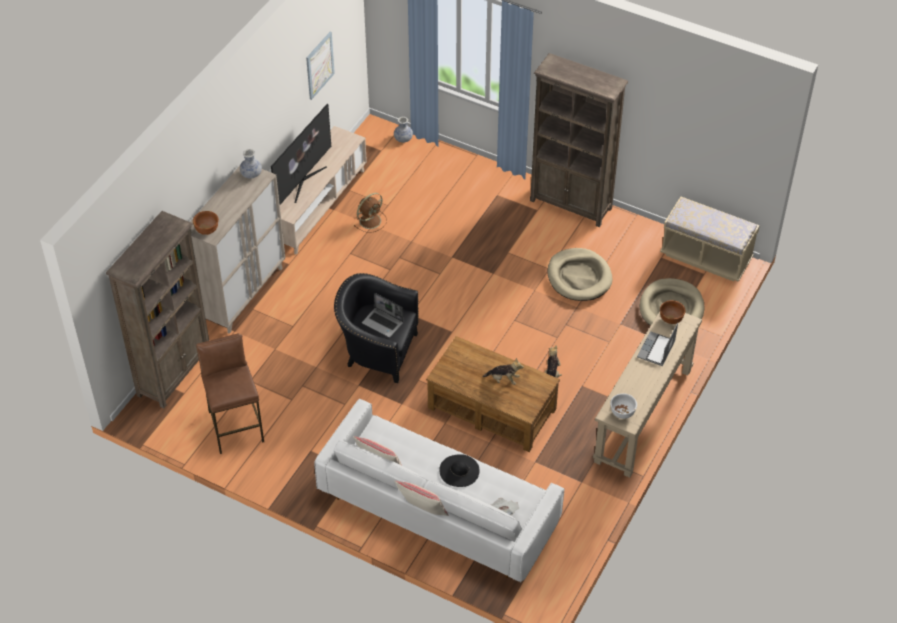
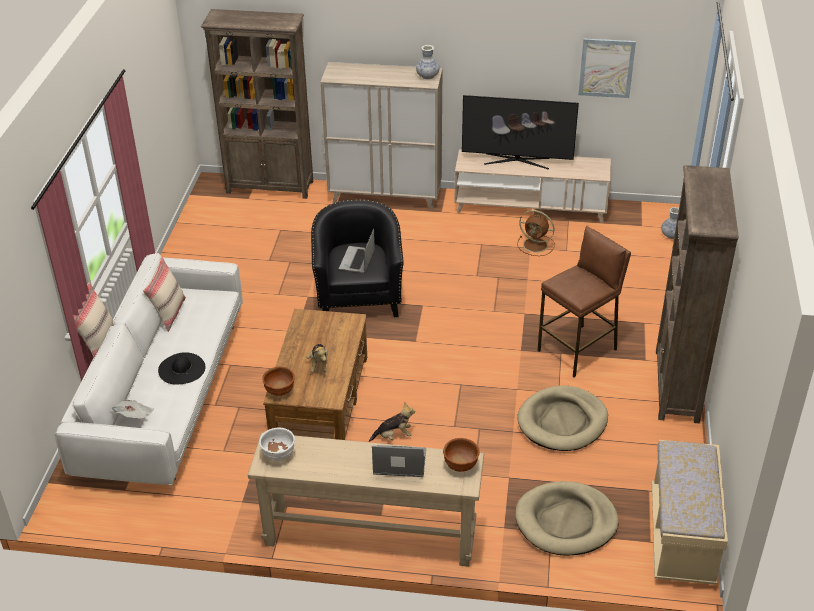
camera: 70 degrees right, 10 degrees down
(207, 230) = (337, 73): brown bowl -> brown bowl (279, 391)
(236, 426) = (221, 237): brown stool -> brown stool (578, 350)

